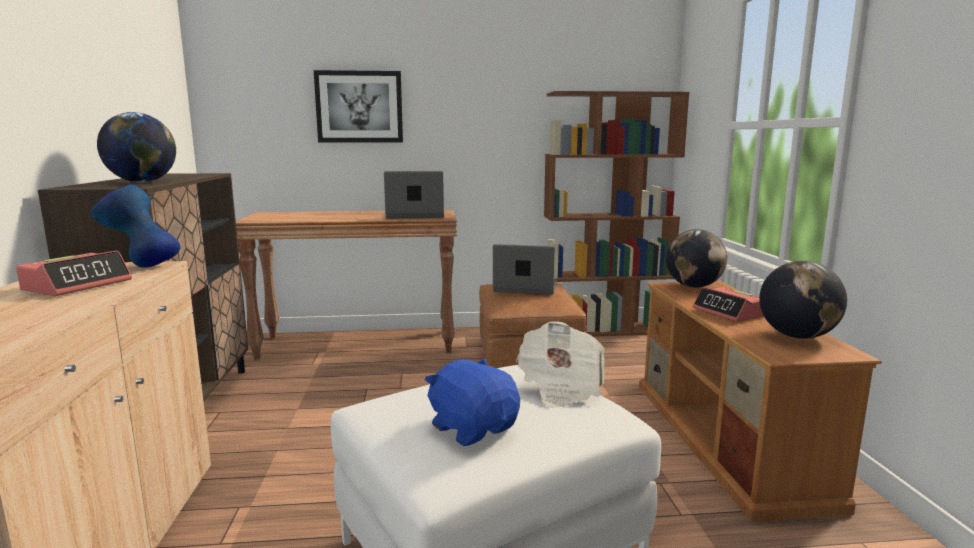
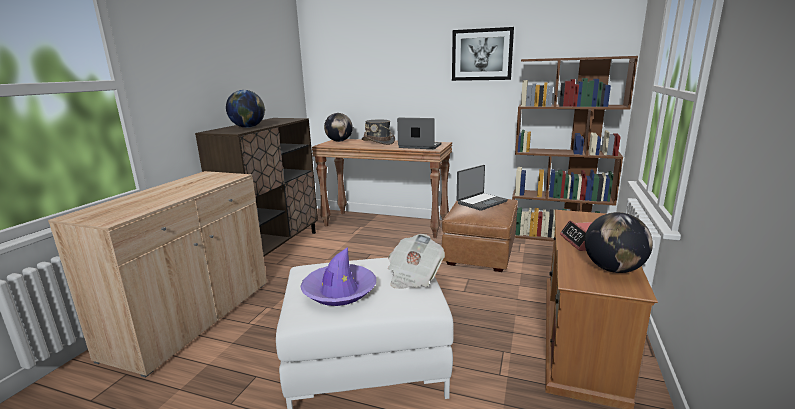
camera: 25 degrees right, 5 degrees up
(78, 285) = (191, 186): alarm clock -> none
(141, 266) = (229, 176): blue vase -> none
(341, 213) = (378, 142): none -> grey hat
(359, 107) = (395, 72): picture -> picture (482, 54)
(473, 428) = (339, 291): blue plush toy -> purple hat
(525, 288) = (481, 202): laptop -> laptop turned 105 degrees clockwise
(693, 286) = (587, 217): globe -> globe (339, 141)

